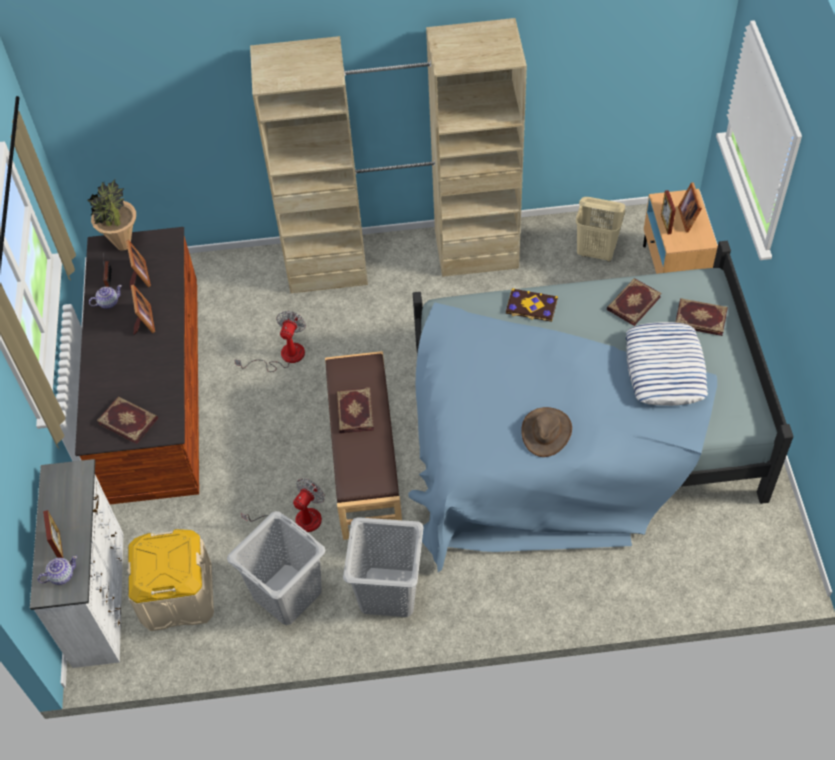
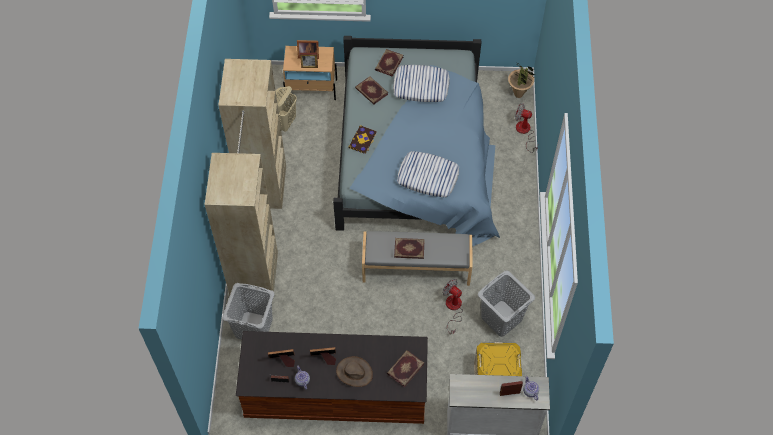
camera: 85 degrees left, 5 degrees up
(123, 245) = (251, 370): potted plant -> potted plant (518, 94)
(284, 356) = (326, 307): fan -> fan (524, 132)
(366, 460) = (416, 267): brown bench -> grey bench
(388, 591) = (506, 266): grey laundry basket -> grey laundry basket (253, 328)
(476, 401) = (428, 177): none -> pillow
(546, 432) = (455, 147): brown hat -> brown hat (354, 372)

